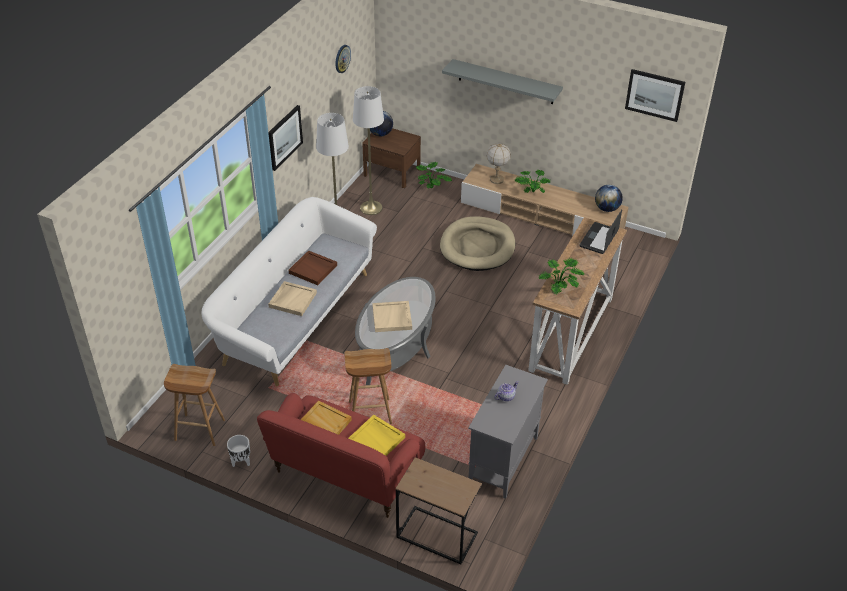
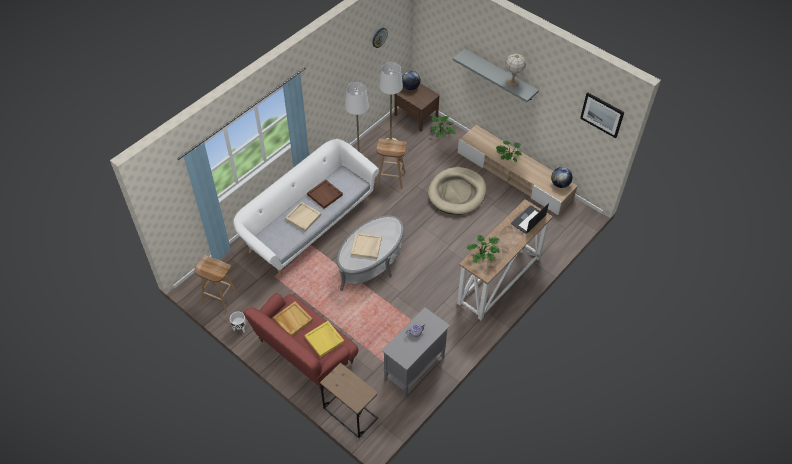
camera: 15 degrees right, 10 degrees up
(284, 137) = (320, 96): picture -> none
(369, 413) = (335, 311): brown stool -> brown stool (390, 179)
(497, 180) = (486, 142): table lamp -> table lamp (512, 83)

